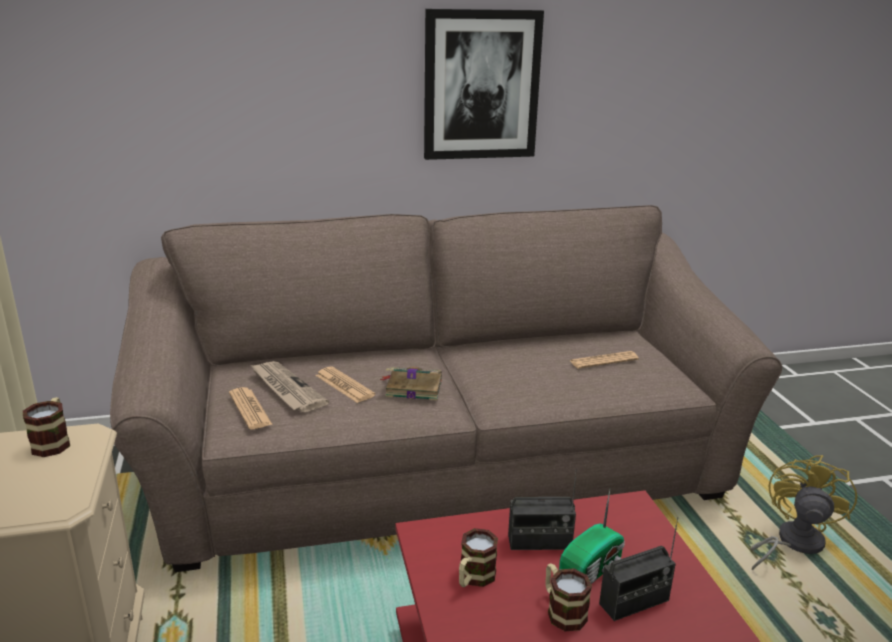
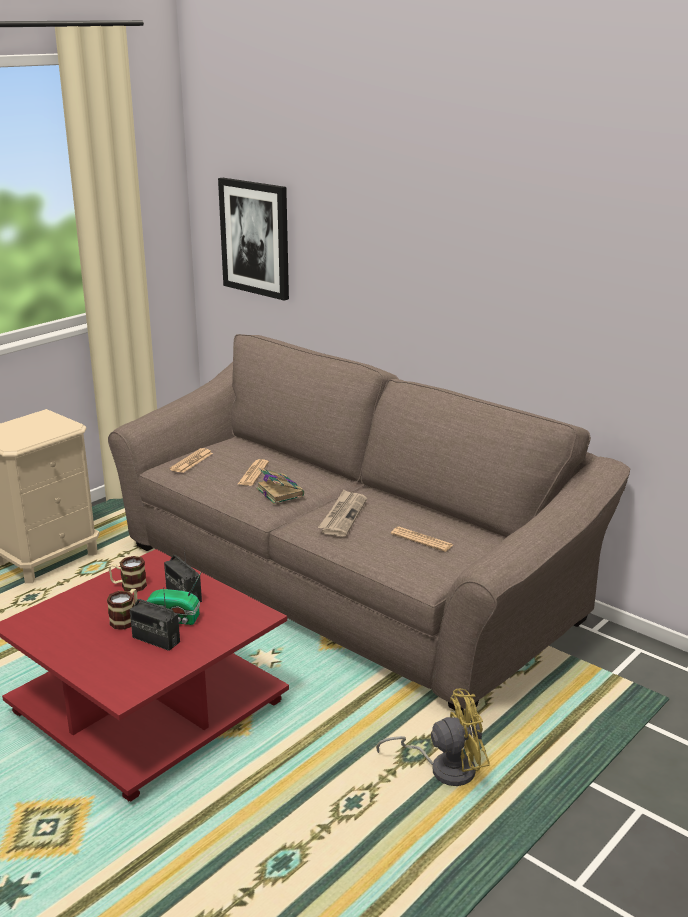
camera: 55 degrees right, 0 degrees up
(53, 441) = (57, 423): mug -> none
(286, 389) = (226, 461): newspaper -> newspaper (343, 515)
(481, 85) = (467, 274): picture -> picture (255, 238)

